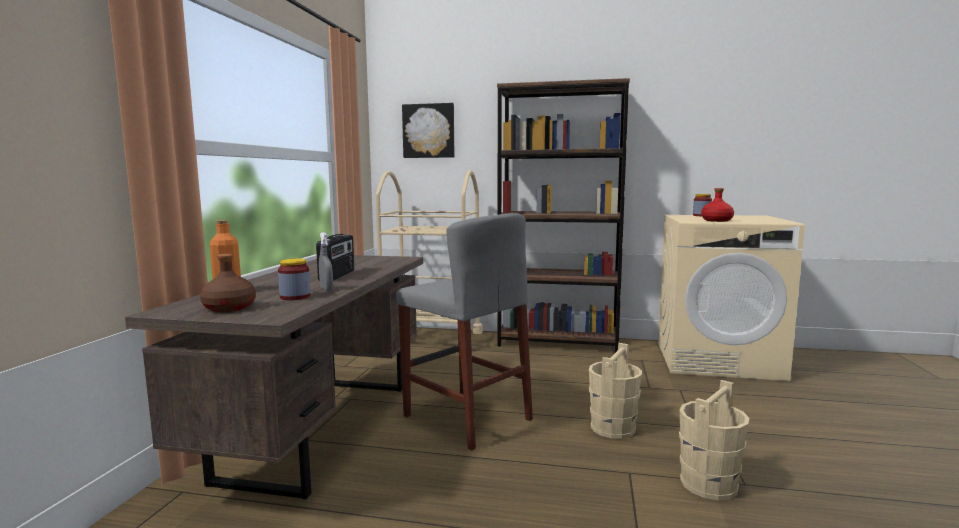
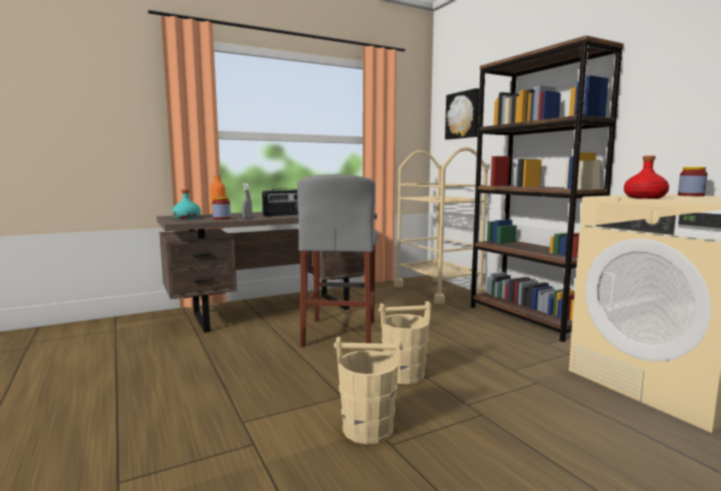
camera: 50 degrees right, 0 degrees up
(230, 308) = (187, 218): brown bottle -> turquoise bottle

